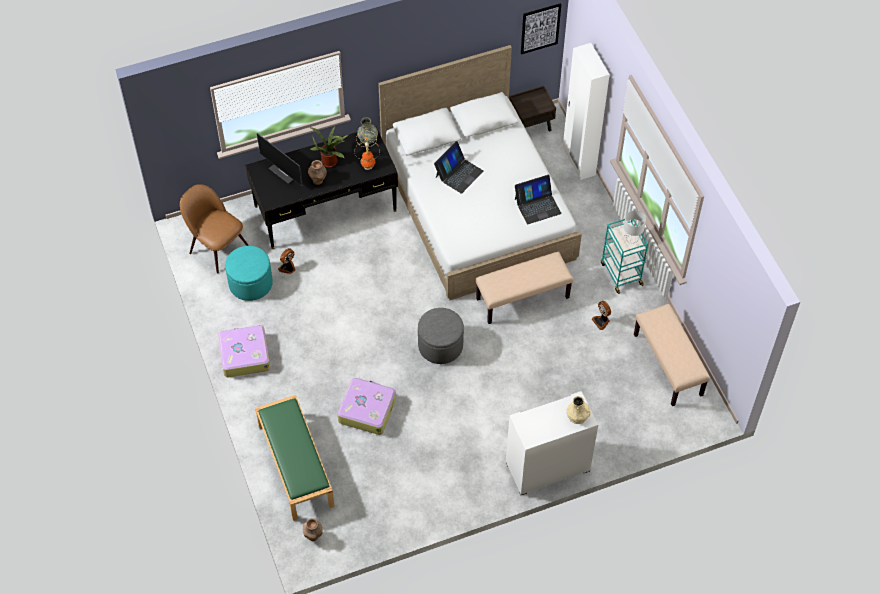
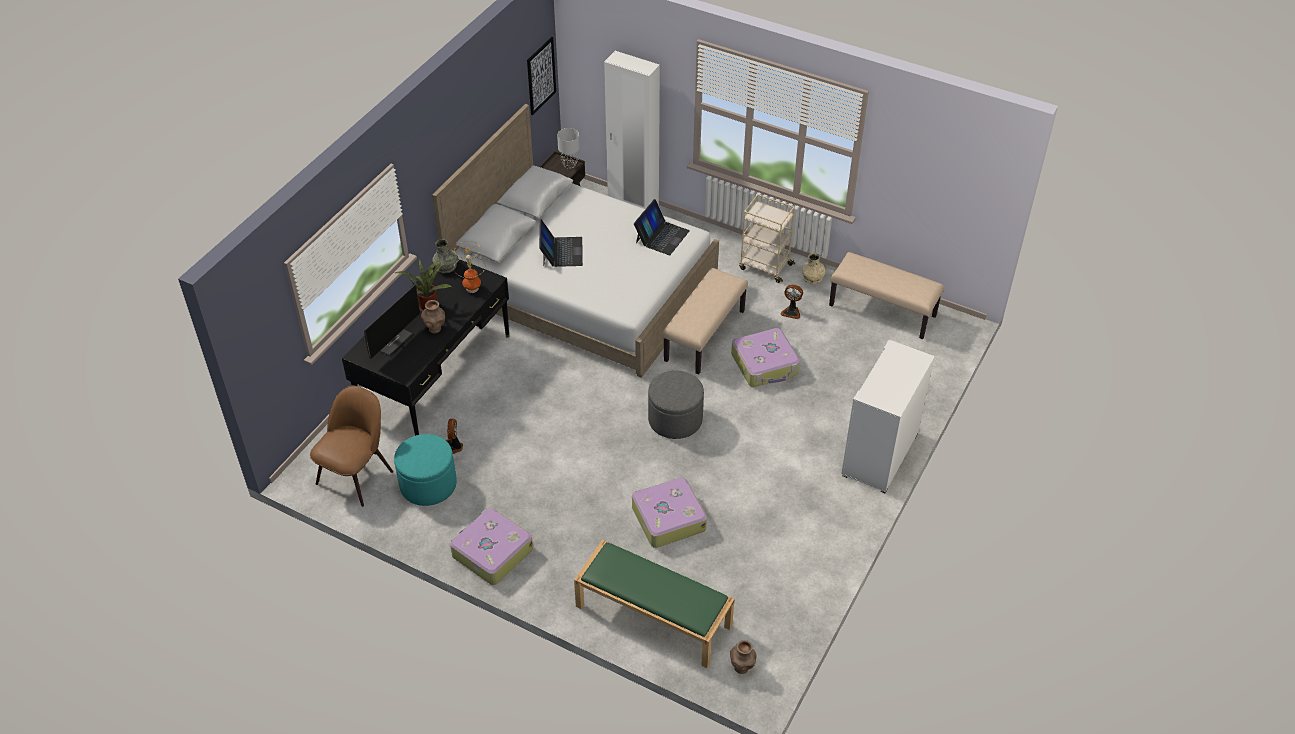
camera: 40 degrees left, 10 degrees down
(217, 247) = (356, 475): brown chair -> brown chair turned 120 degrees clockwise
(285, 171) = (392, 340): monitor -> monitor turned 60 degrees counterclockwise
(540, 348) = (765, 364): none -> suitcase
(577, 415) = (910, 360): beige vase -> beige vase (812, 277)
(621, 273) = (765, 266): turquoise cart -> beige cart
(631, 239) = (773, 214): grey table lamp -> grey table lamp (569, 165)

